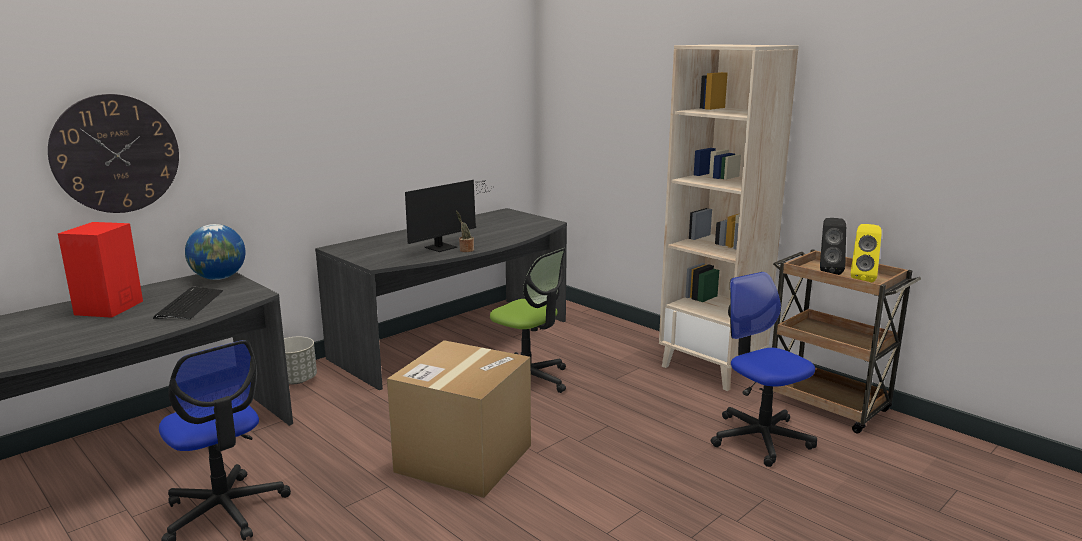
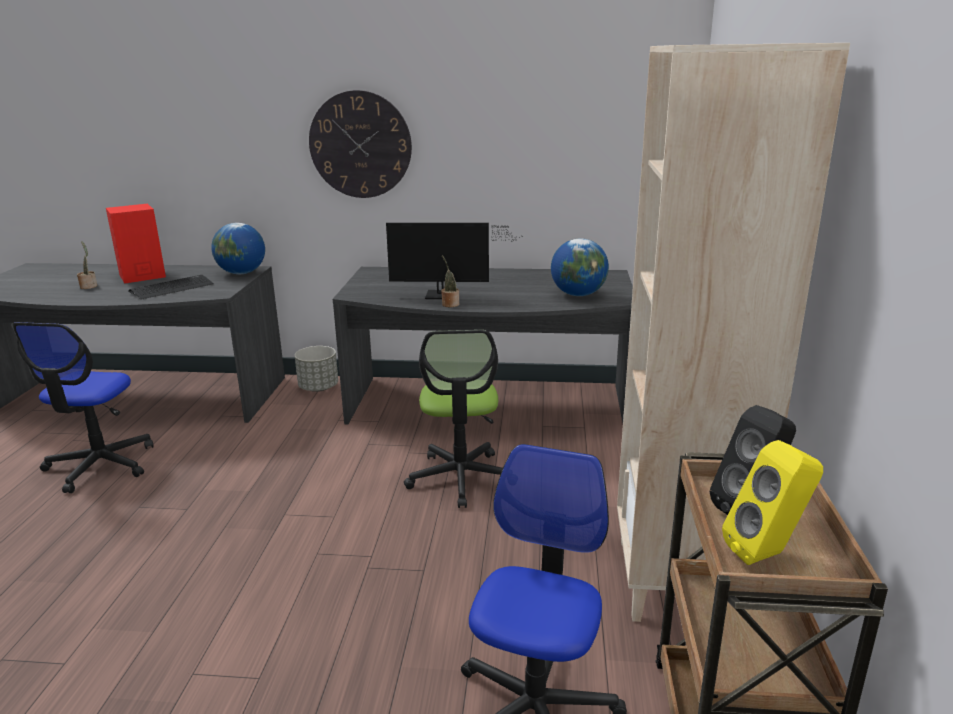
camera: 50 degrees right, 5 degrees up
(75, 331) = (89, 286): none -> potted plant
(116, 154) = (184, 149): wall clock -> wall clock (360, 145)
(464, 458) = (266, 520): cardboard box -> none
(522, 226) = (578, 294): none -> globe

